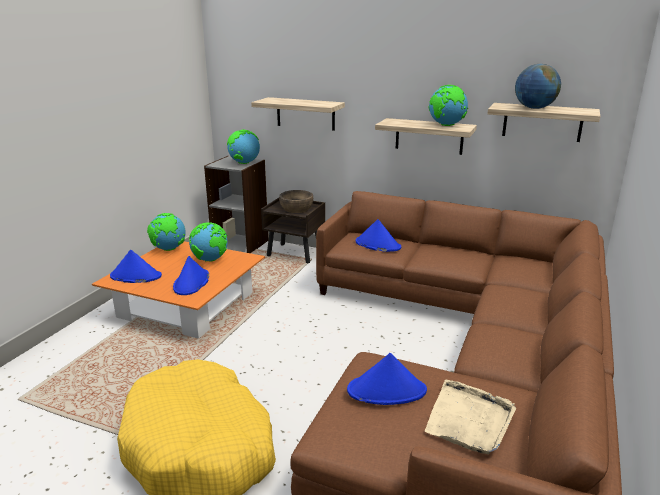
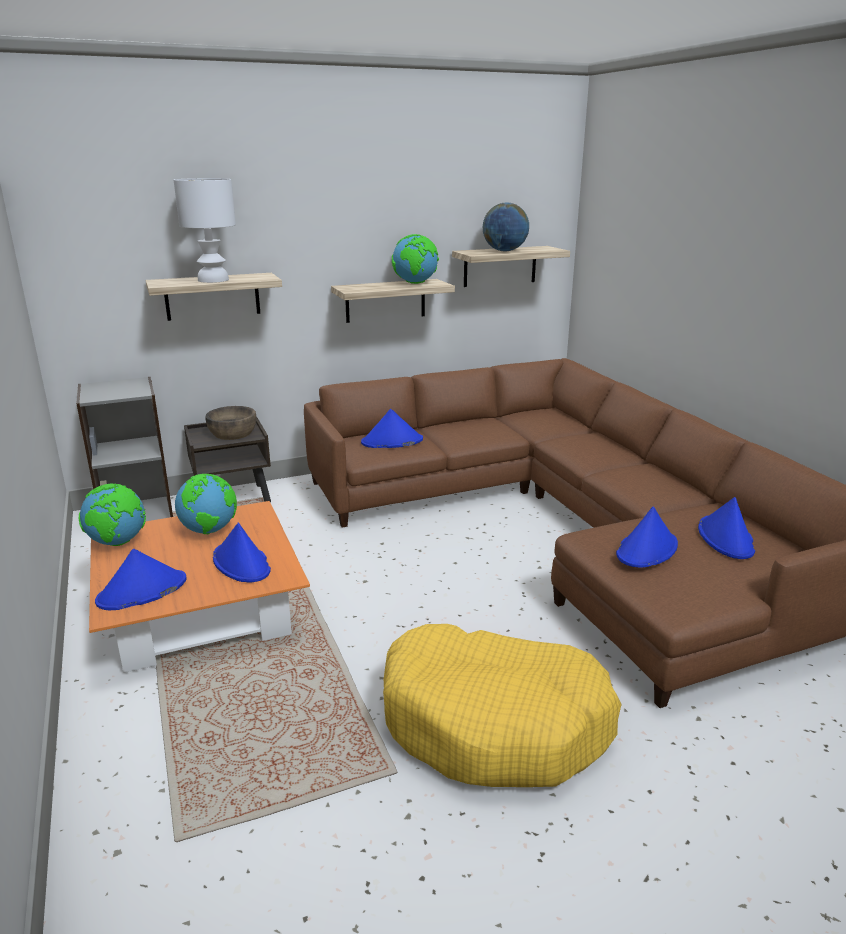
camera: 45 degrees left, 0 degrees up
(244, 163) = (132, 386): globe -> none
(296, 102) = (214, 280): none -> white table lamp
(469, 419) = (726, 538): beige tray -> blue hat

